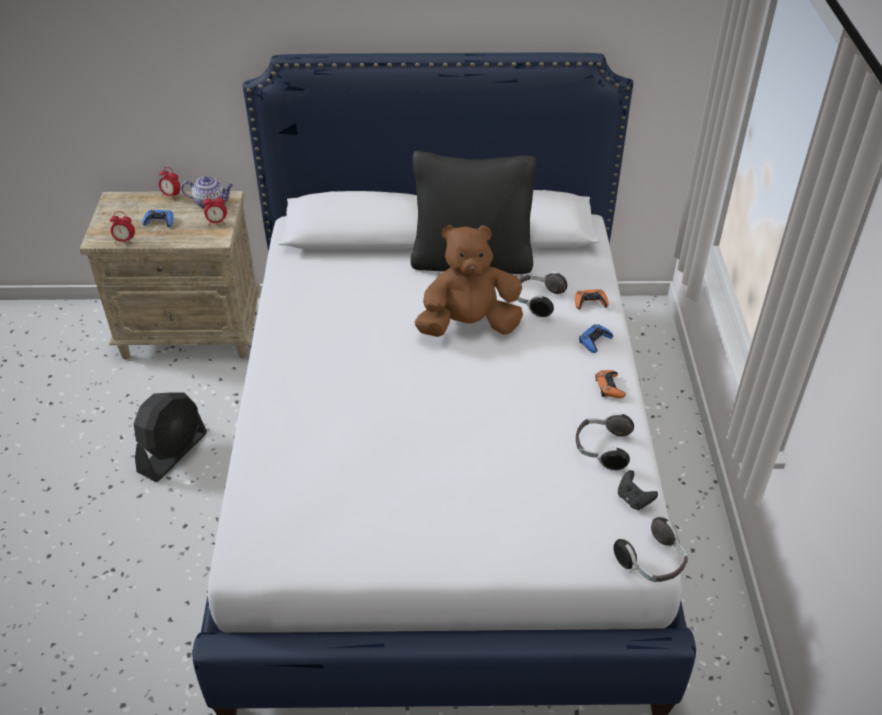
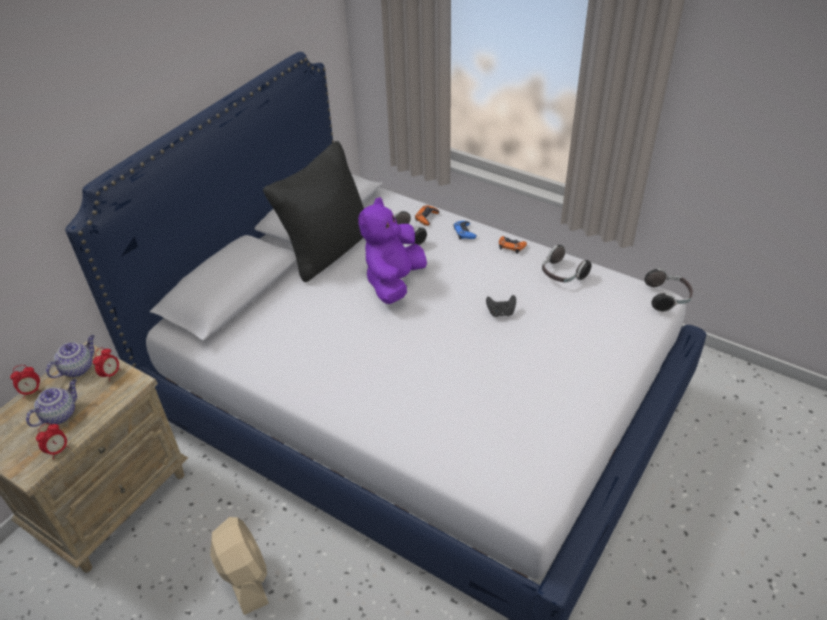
camera: 55 degrees left, 0 degrees up
(159, 221) = (60, 414): blue game controller -> teapot
(173, 452) = (244, 576): black fan -> beige fan
(469, 325) = (394, 281): brown plush toy -> purple plush toy
(633, 499) = (613, 282): black game controller -> black game controller (501, 312)

